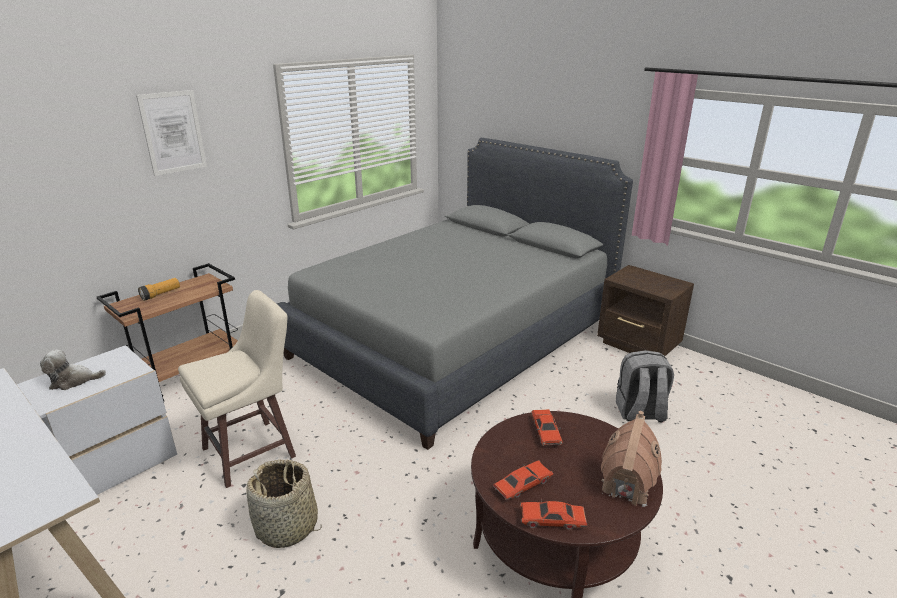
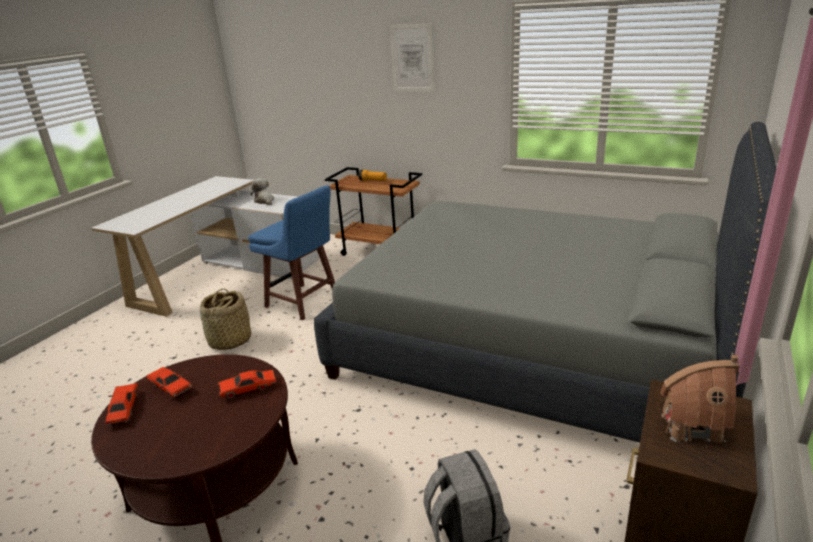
camera: 75 degrees right, 0 degrees up
(252, 452) = (303, 302): beige stool -> blue stool
(626, 485) = (163, 450): toy house -> toy house (691, 425)

